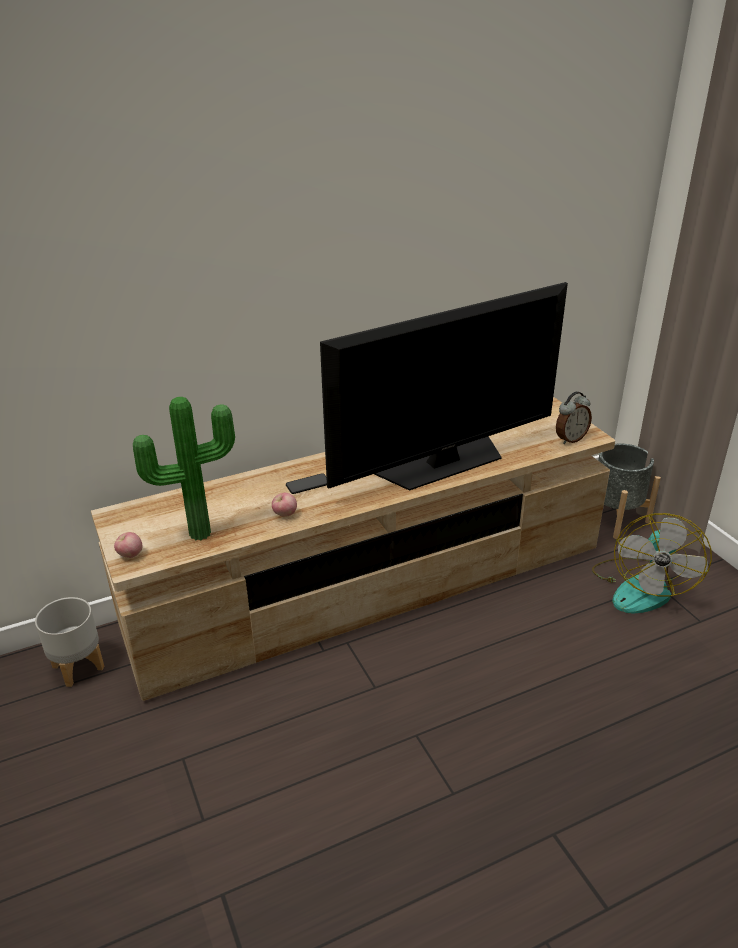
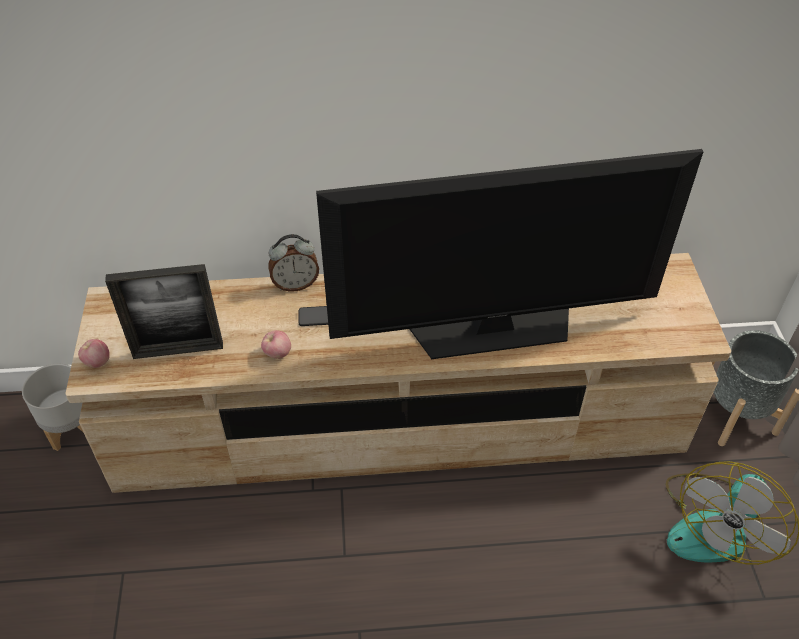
camera: 20 degrees right, 15 degrees up
(198, 531) = (178, 350): potted plant -> picture frame
(570, 439) = (671, 334): alarm clock -> alarm clock (295, 284)

